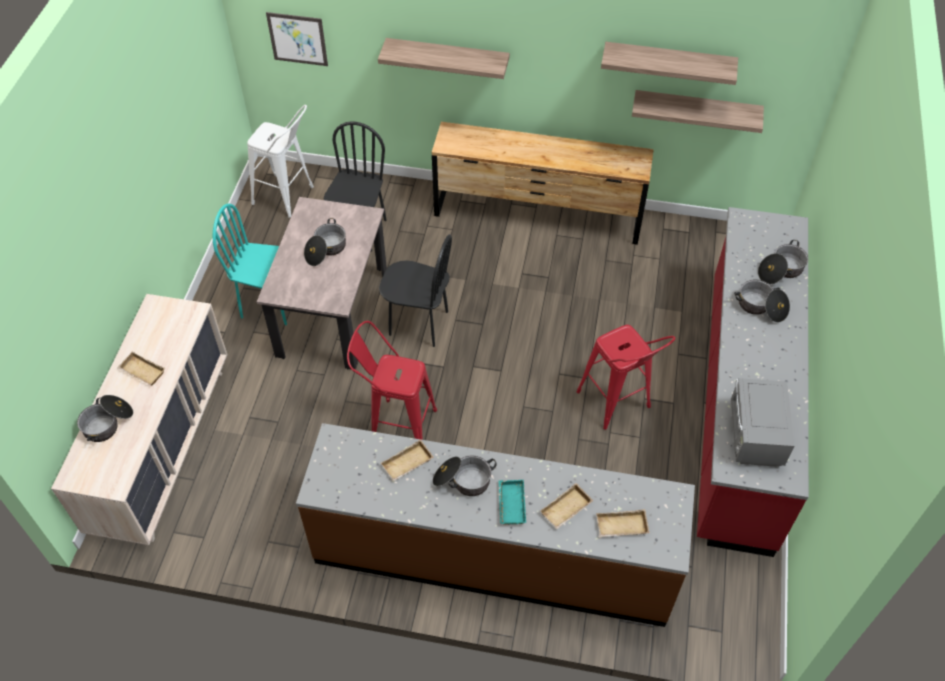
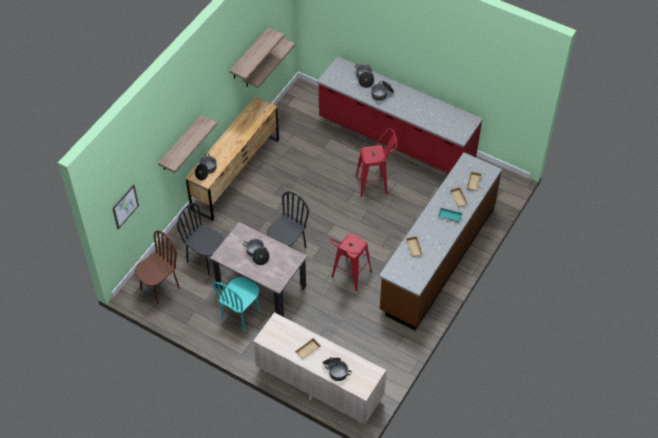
camera: 70 degrees left, 0 degrees up
(288, 198) = (160, 288): white stool -> brown chair
(463, 480) = (431, 230): cooking pot -> cooking pot (206, 171)
(754, 436) = (448, 123): grey microwave -> none

